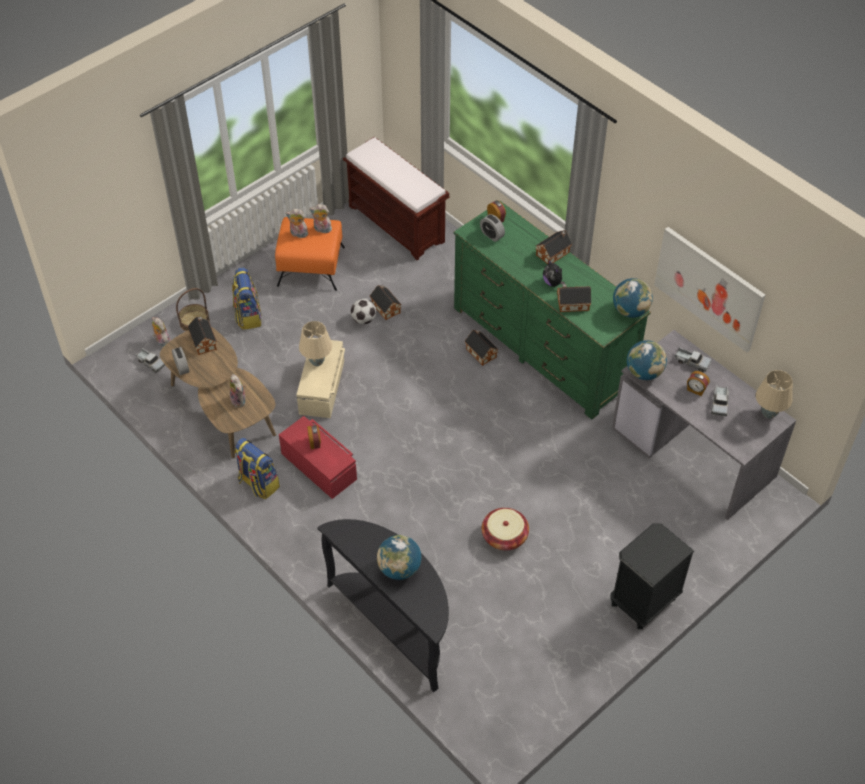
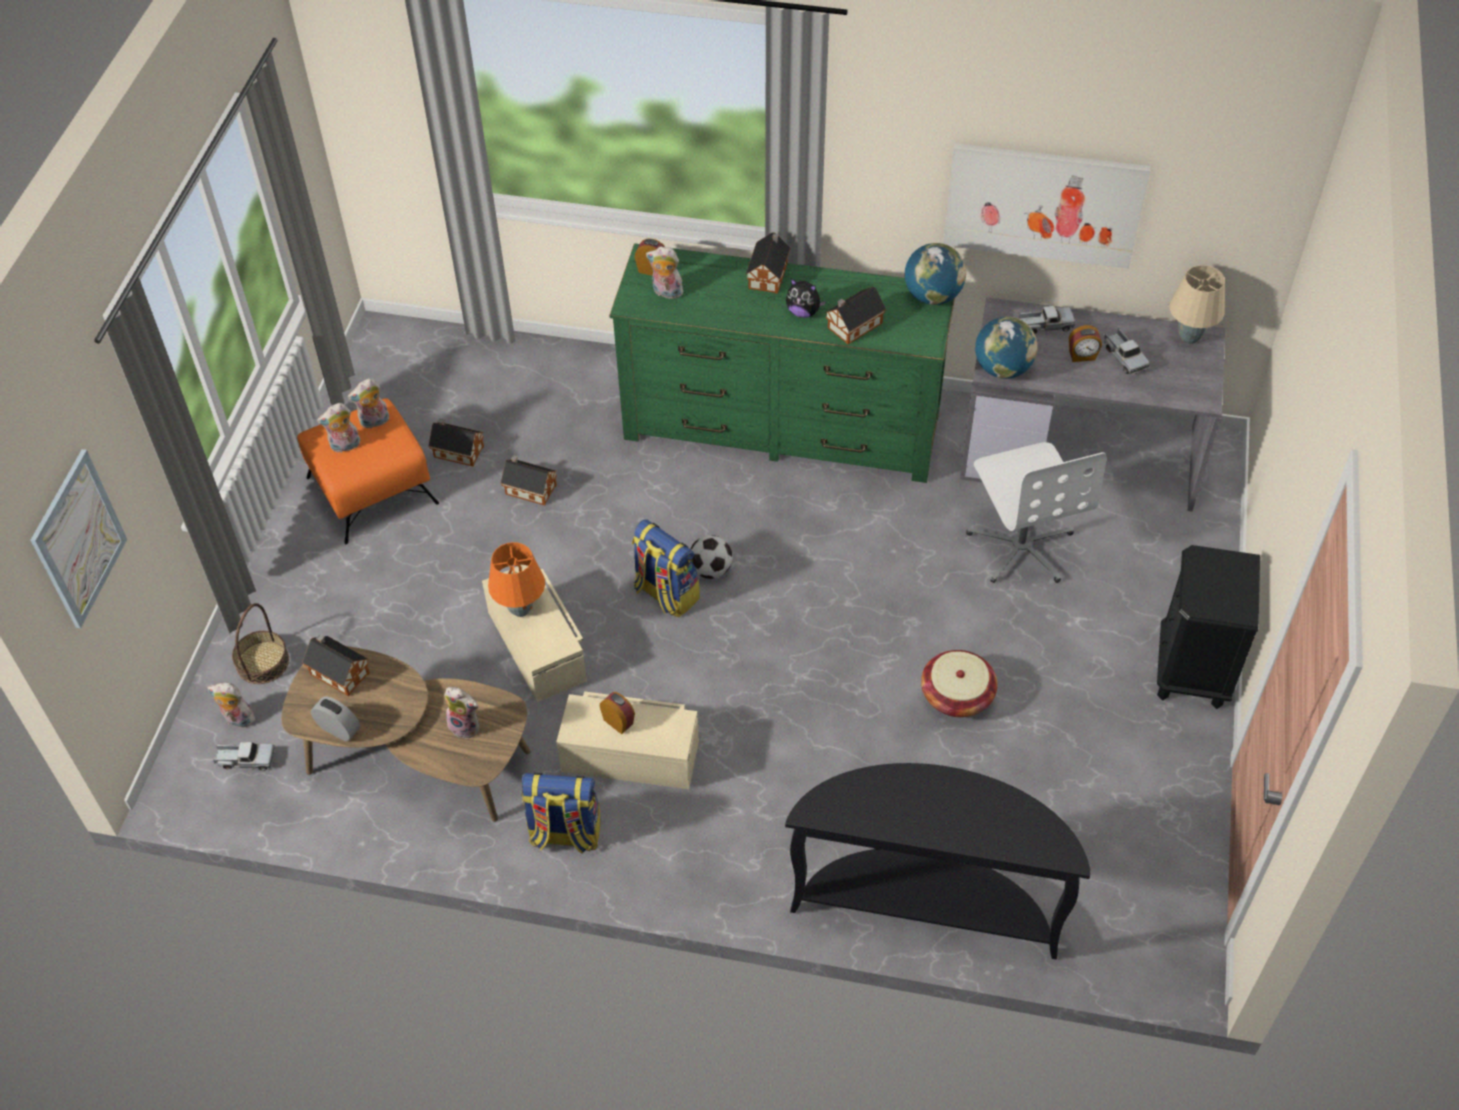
camera: 35 degrees left, 0 degrees up
(99, 207) = (78, 539): none -> picture
(248, 315) = (338, 608): backpack -> backpack (665, 594)
(316, 362) = (521, 610): beige table lamp -> orange table lamp
(319, 465) = (630, 755): red storage box -> beige storage box
(363, 319) = (513, 521): football -> football (710, 570)
(397, 224) = (446, 370): brown bench -> none
(399, 569) = (949, 808): globe -> none
(480, 352) = (710, 477): toy house -> toy house (457, 450)
(492, 235) = (666, 293): alarm clock -> plush toy
(612, 482) = (1021, 546): none -> white office chair

